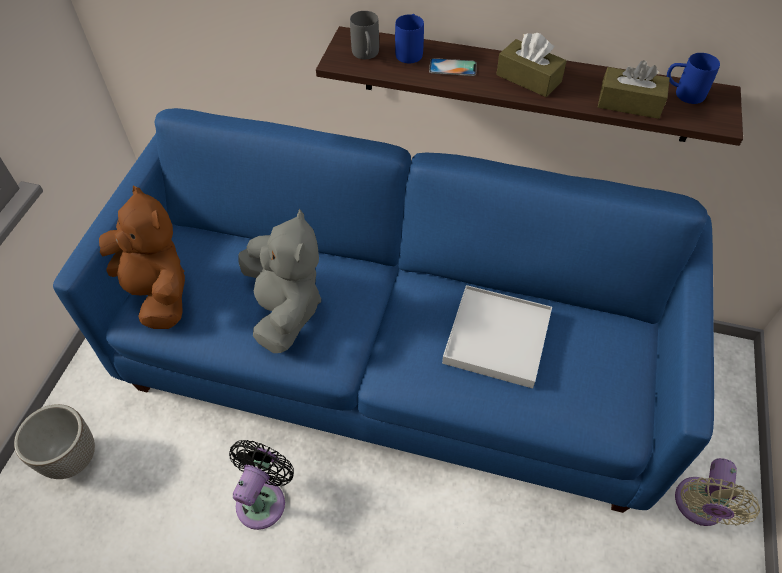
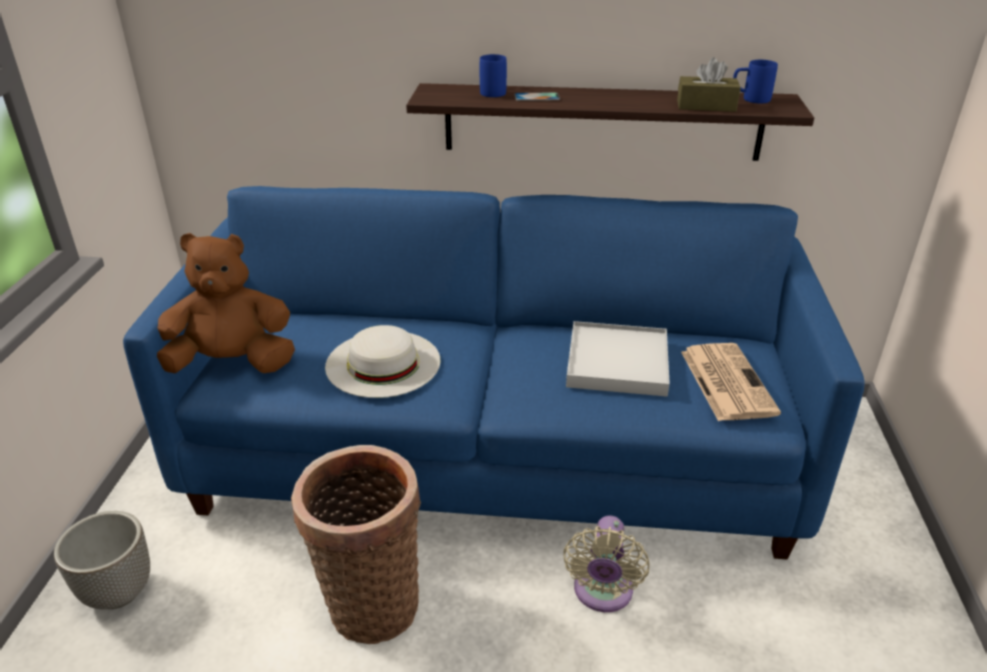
camera: 10 degrees left, 20 degrees down
(155, 293) = (231, 364): brown plush toy -> brown plush toy turned 45 degrees counterclockwise
(263, 499) = (369, 601): black fan -> basket
(285, 309) = (383, 363): grey plush toy -> white hat
(366, 55) = (452, 95): grey mug -> none
(528, 78) = (609, 99): brown tissue box -> none
(593, 376) = (726, 381): none -> newspaper
(699, 507) = (865, 543): beige fan -> beige fan (602, 593)

